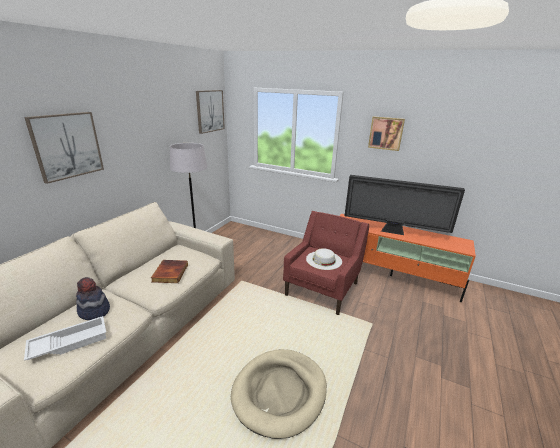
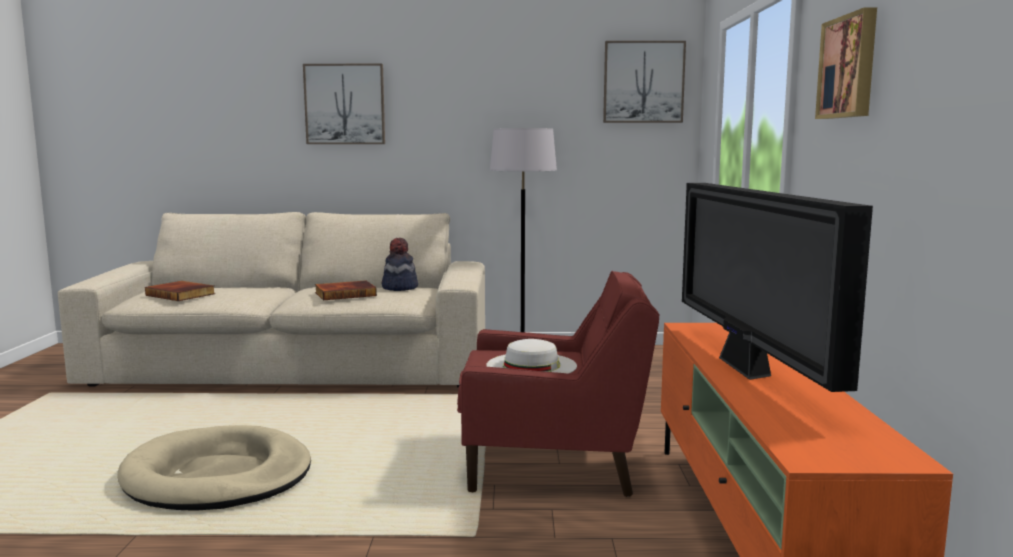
camera: 65 degrees right, 15 degrees down
(70, 342) = (182, 294): white tray -> book
(94, 311) = (238, 290): hat -> hat (399, 287)

